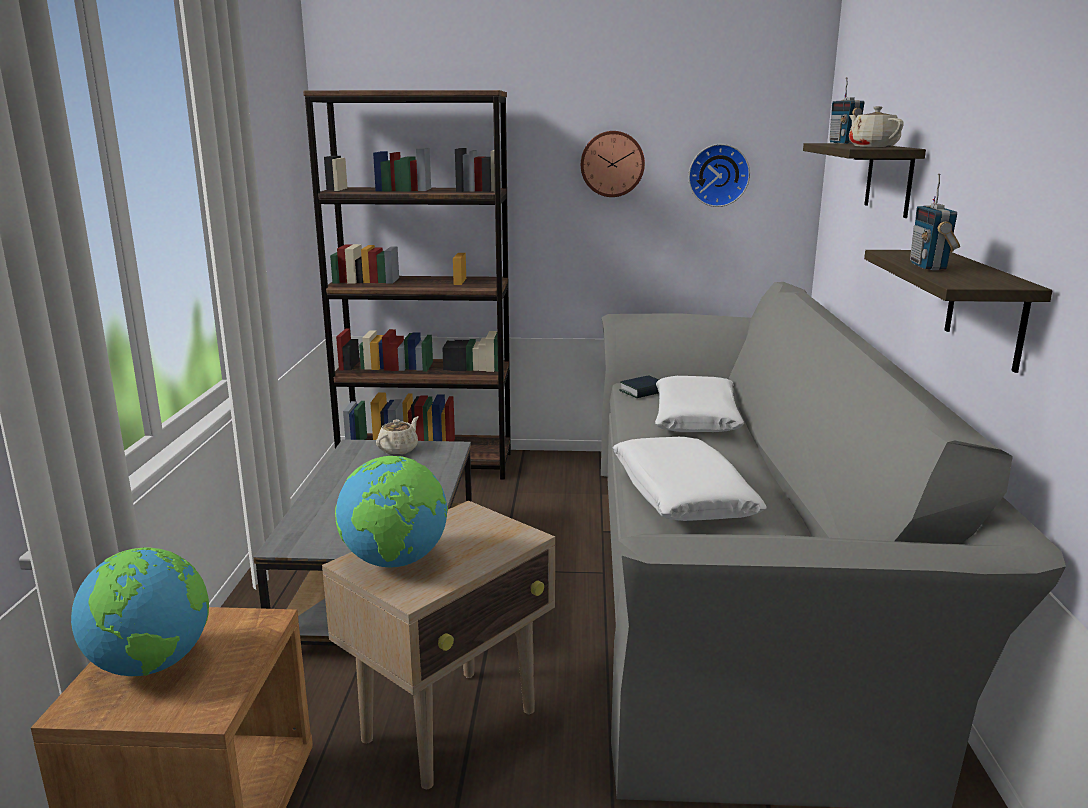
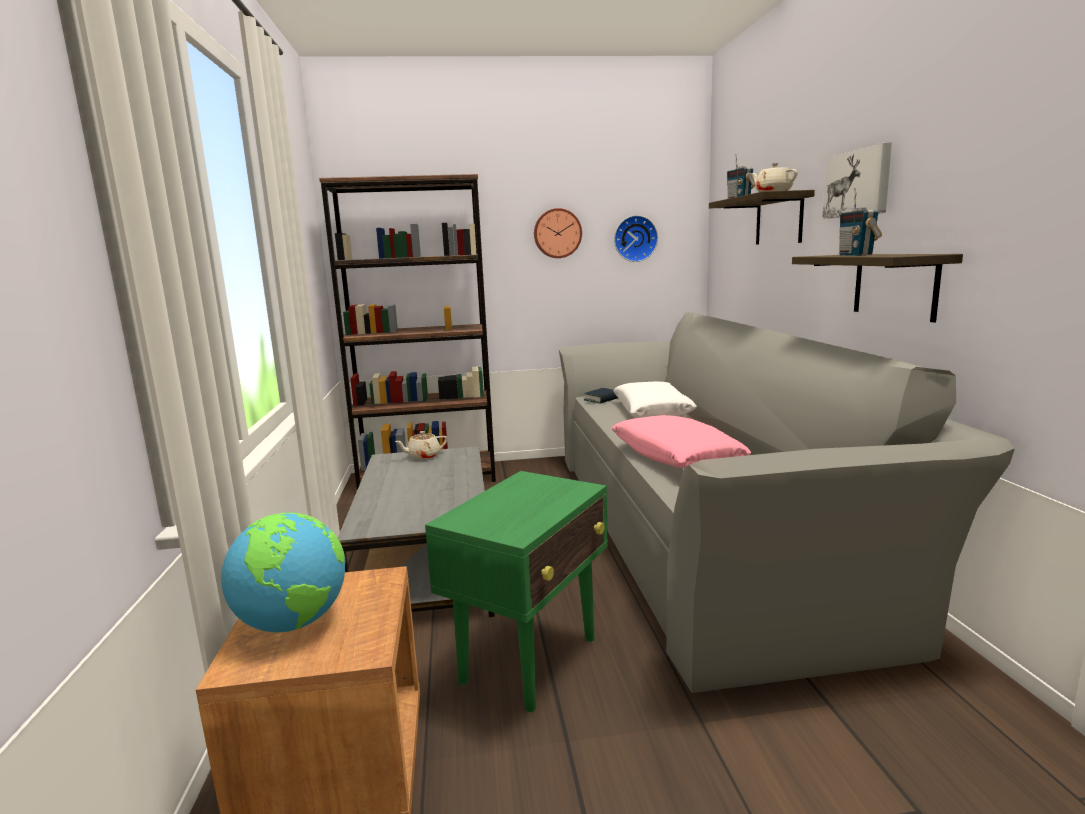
camera: 10 degrees left, 5 degrees down
(395, 561) = (487, 515): globe -> none
(399, 449) = (423, 456): beige teapot -> beige teapot turned 135 degrees counterclockwise
(452, 725) = (531, 660): beige side table -> green side table
(681, 495) = (675, 455): white pillow -> pink pillow
(967, 156) = (858, 183): none -> picture

